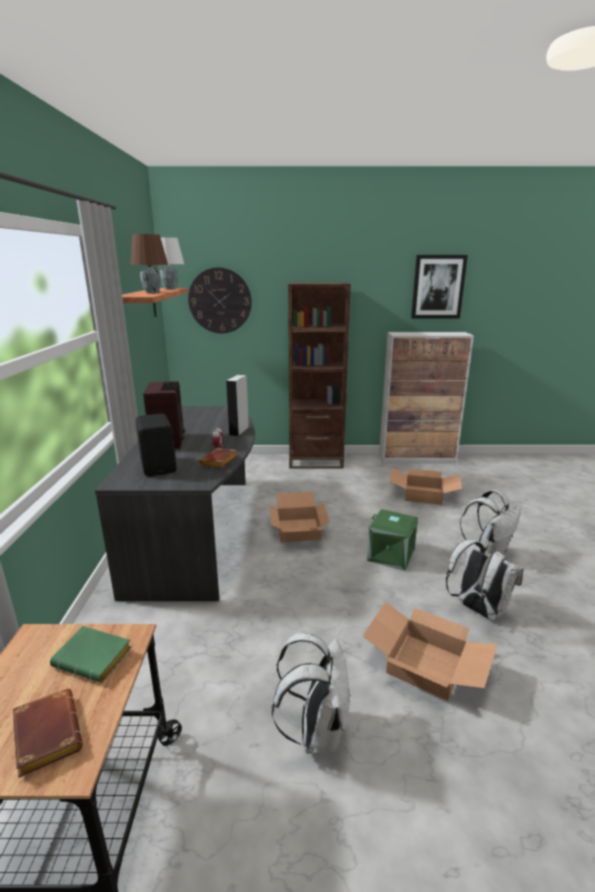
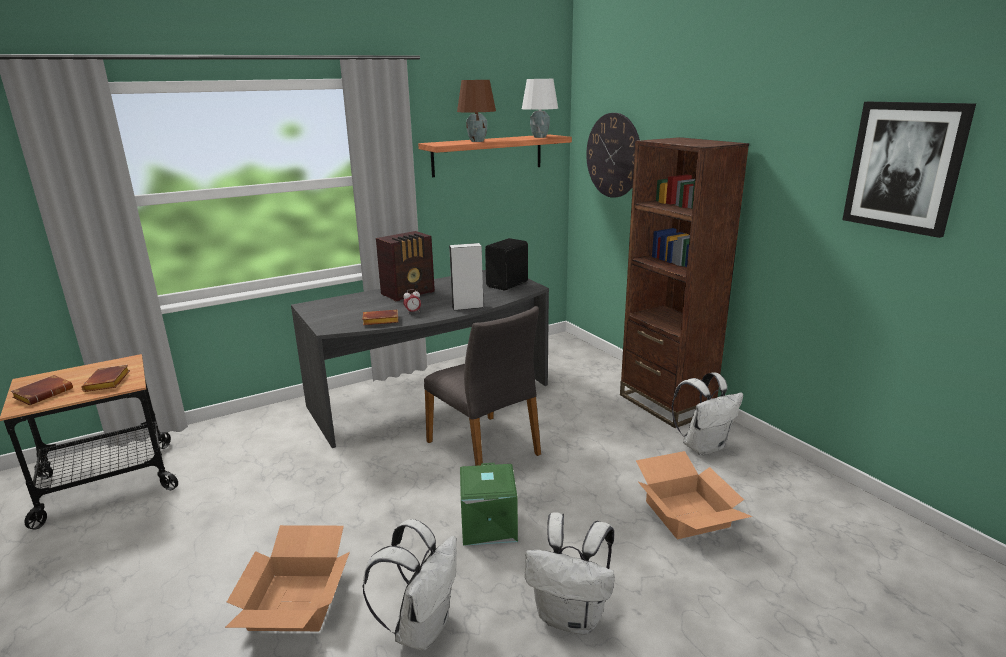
camera: 60 degrees right, 0 degrees up
(96, 658) = (108, 382): green book -> brown book
(159, 466) = (350, 307): black speaker -> black speaker (508, 284)
(299, 530) = (485, 447): cardboard box -> grey chair
(316, 731) = (191, 553): white backpack -> white backpack (703, 446)
(417, 459) = (809, 479): cabinet -> none

